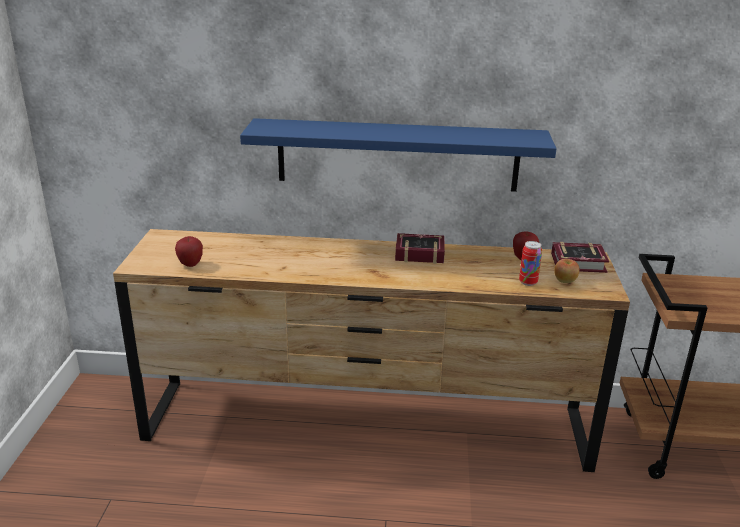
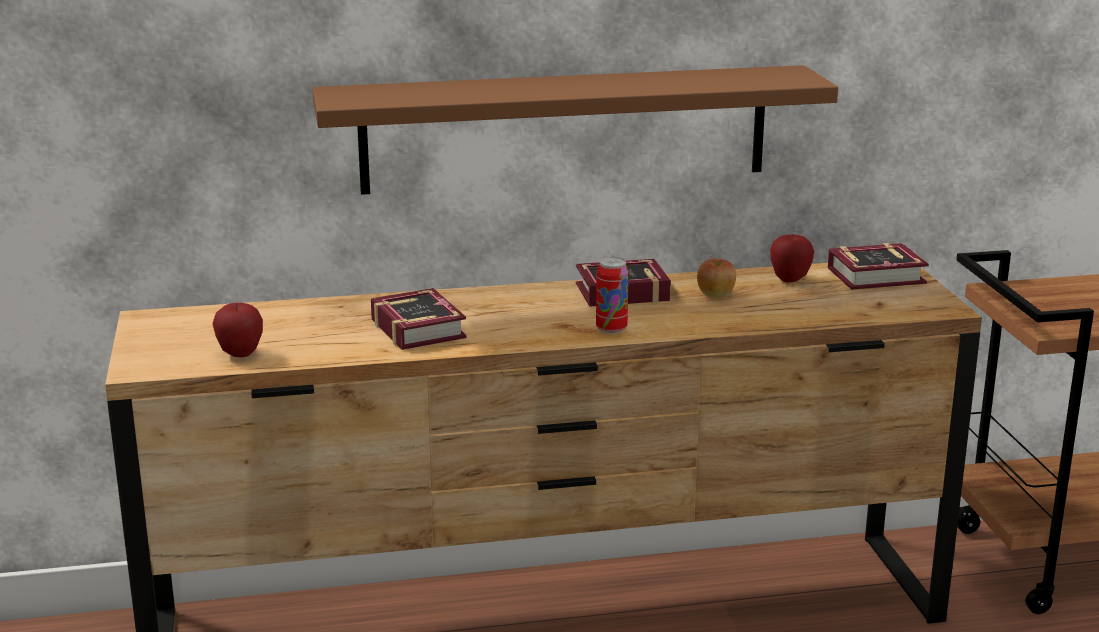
camera: 15 degrees left, 5 degrees down
(293, 260) = (419, 327): none -> book
(397, 155) = (565, 129): blue shelf -> brown shelf
(528, 282) = (817, 311): can -> can (611, 329)
(565, 281) = (872, 302): apple -> apple (715, 295)

